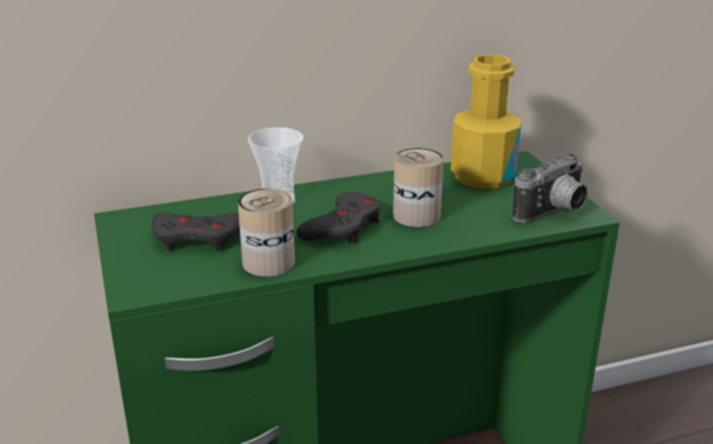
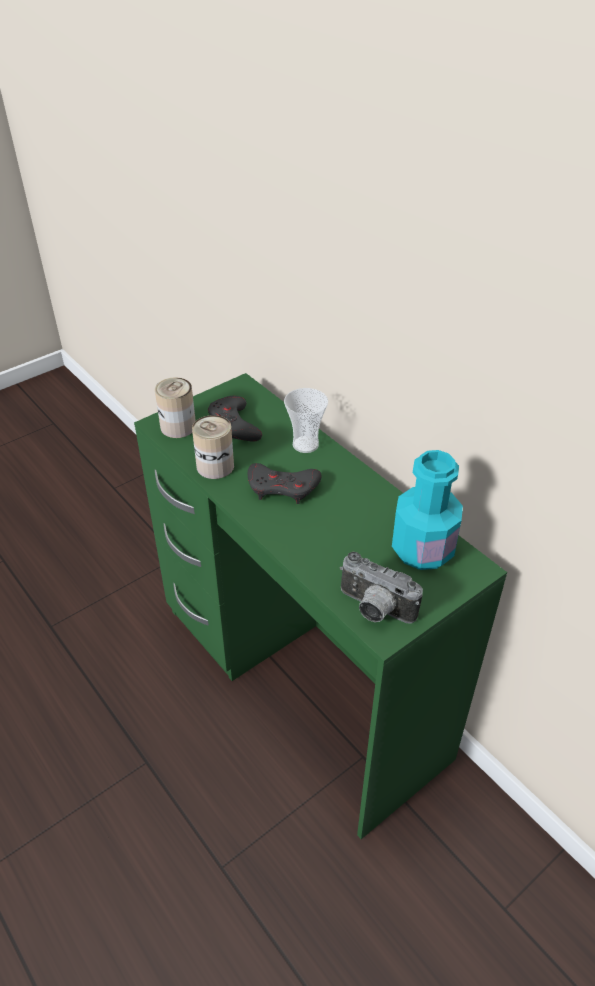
camera: 70 degrees right, 15 degrees up
(416, 215) = (322, 522): can -> can (178, 426)
(483, 176) = (422, 549): yellow bottle -> turquoise bottle

